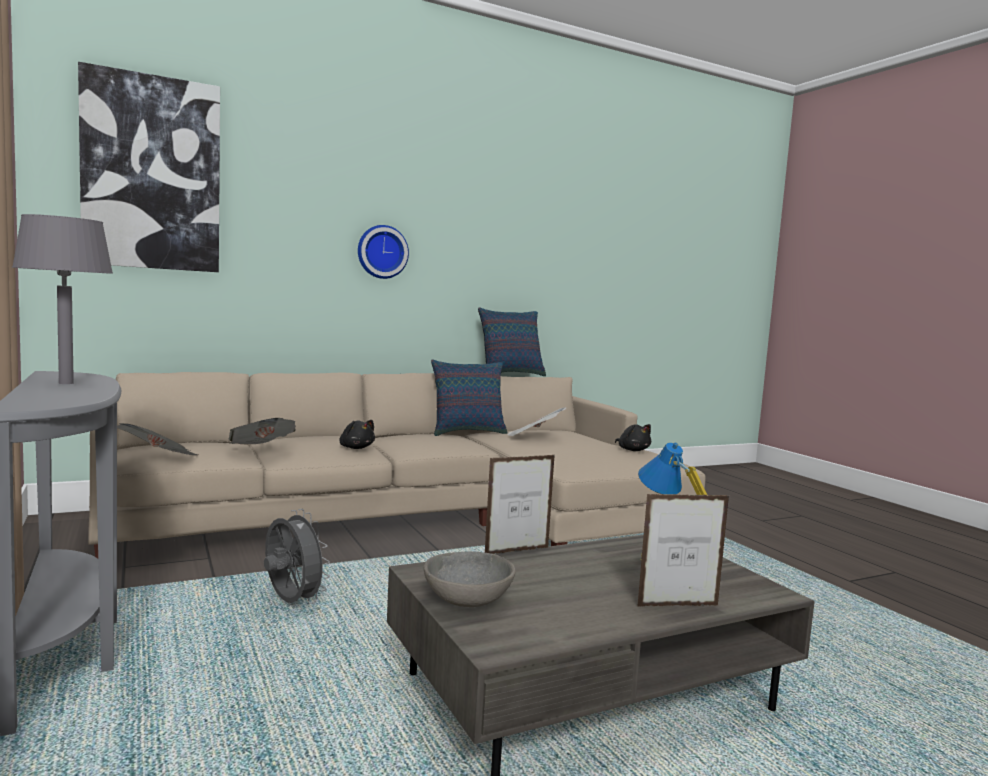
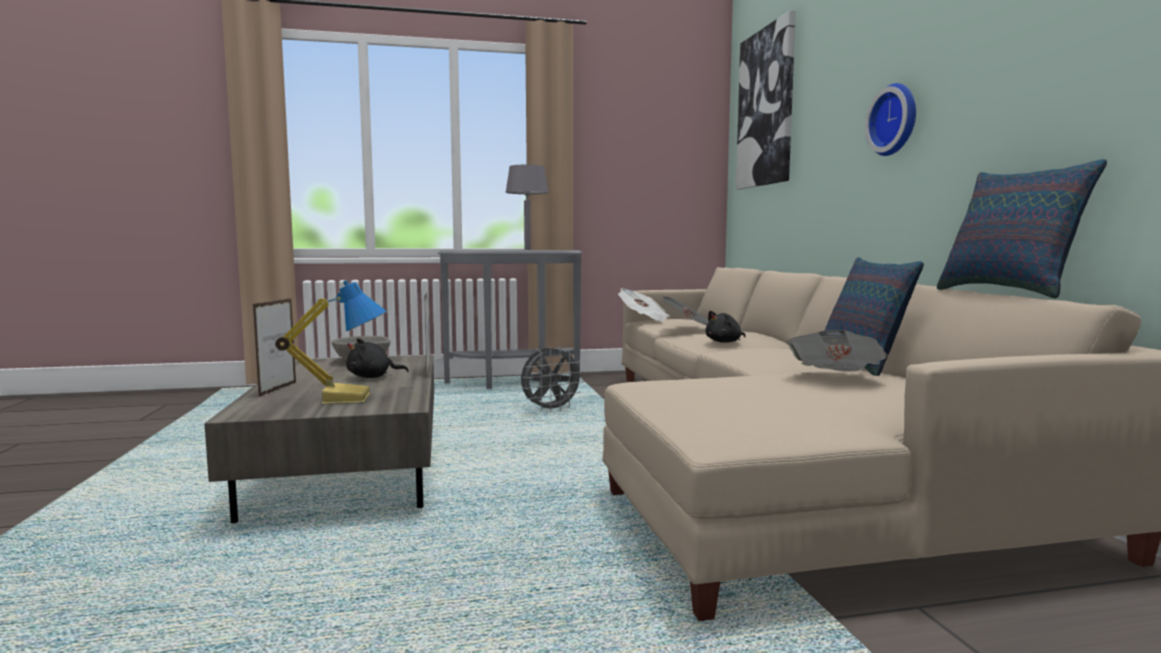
camera: 105 degrees right, 0 degrees up
(633, 450) = (791, 415): black plush toy -> black plush toy (372, 377)

